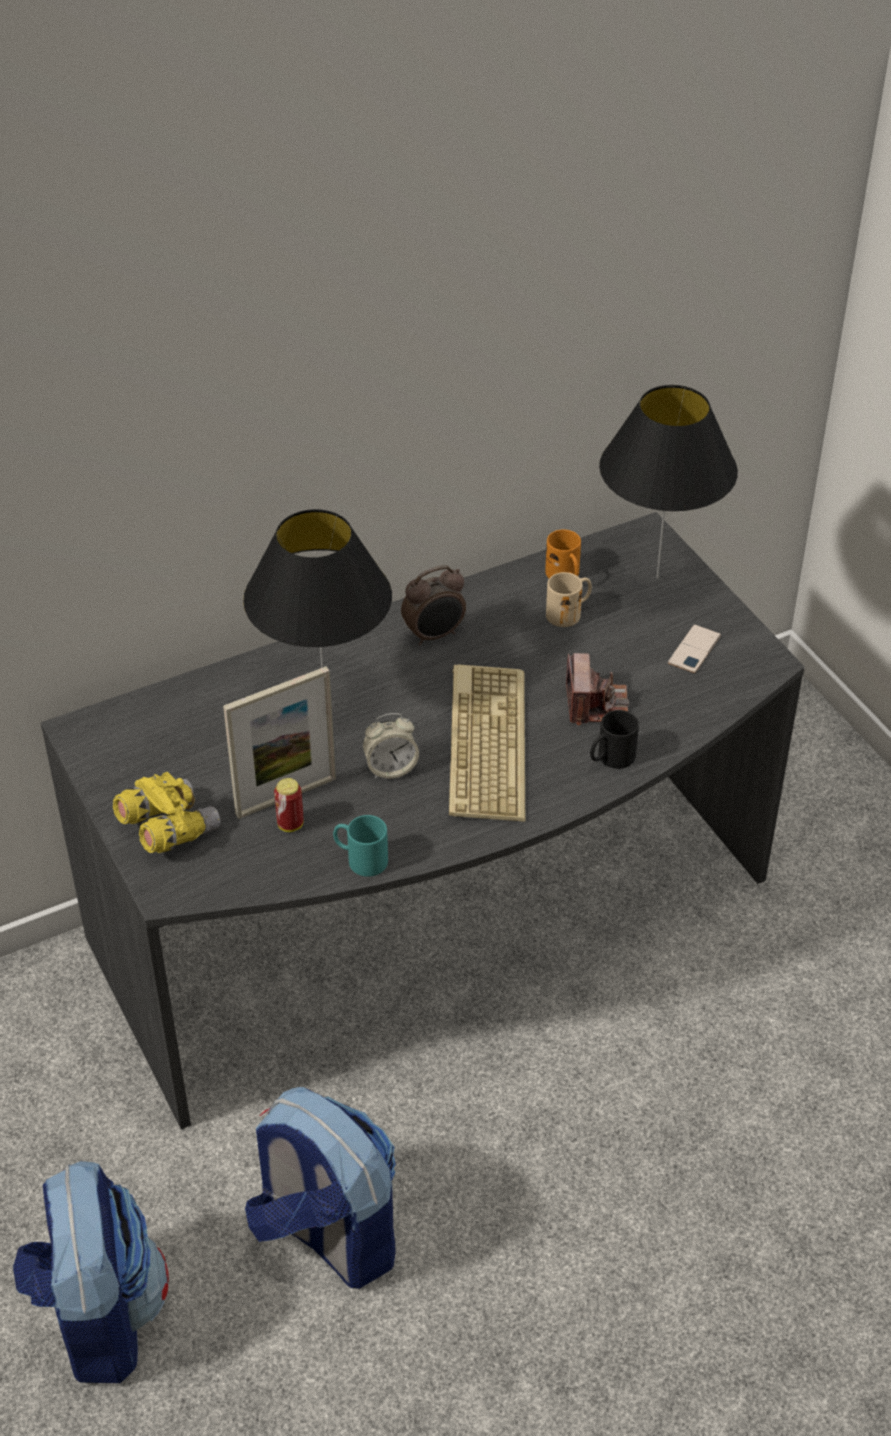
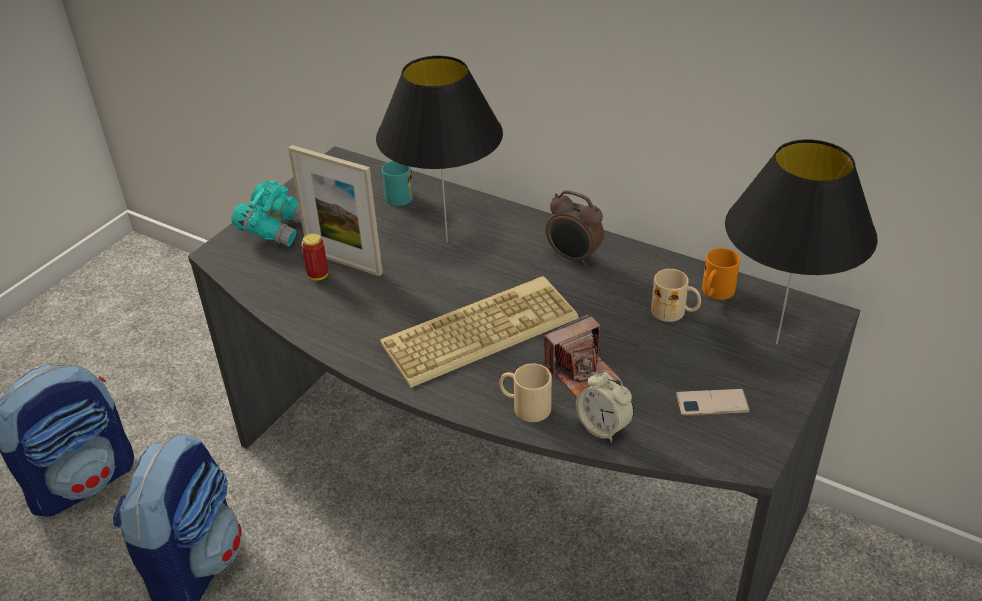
camera: 60 degrees right, 5 degrees down
(167, 829) = (276, 229): yellow binoculars -> turquoise binoculars
(360, 859) = (306, 321): turquoise mug -> turquoise mug (398, 194)
(391, 768) = (412, 296): alarm clock -> alarm clock (603, 427)
(610, 759) = (524, 407): black mug -> beige mug

